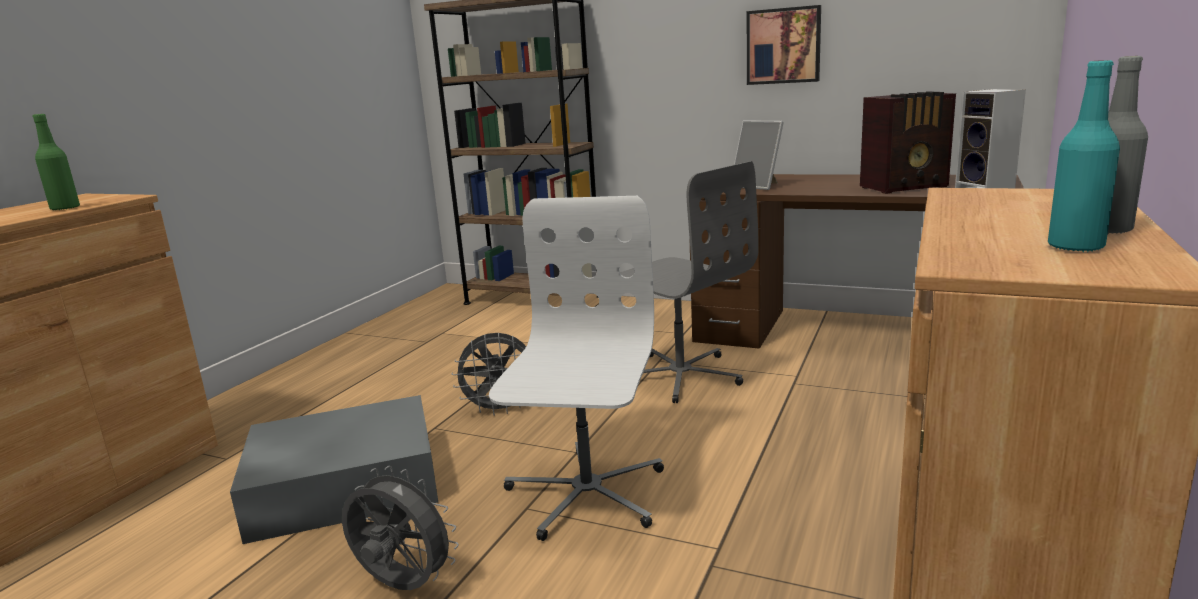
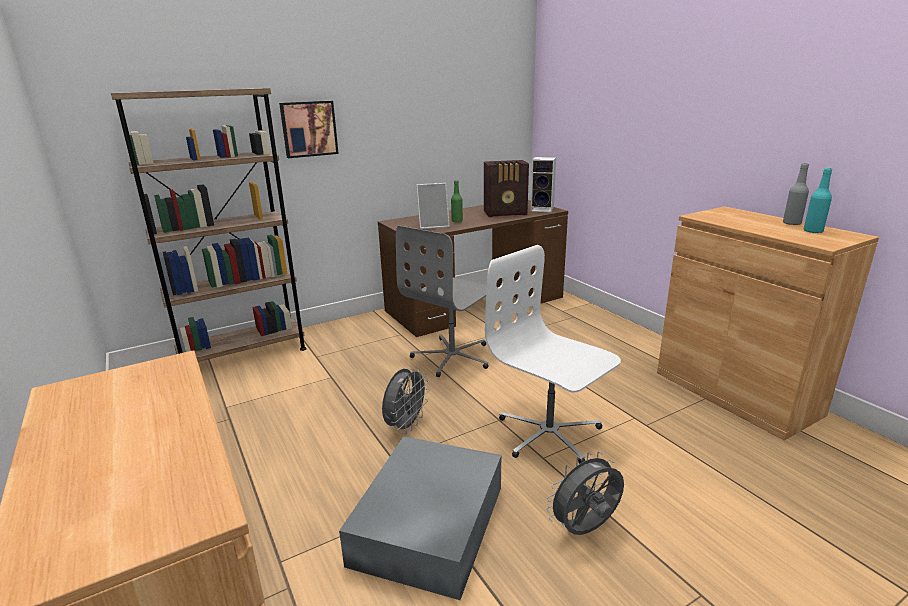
camera: 55 degrees left, 5 degrees up
(65, 208) = (171, 398): green bottle -> green bottle (457, 221)
(680, 375) = (453, 357): grey office chair -> grey office chair turned 135 degrees clockwise
(783, 46) = (407, 132): picture -> picture (309, 129)
(905, 187) = (506, 213): radio -> radio turned 60 degrees clockwise

